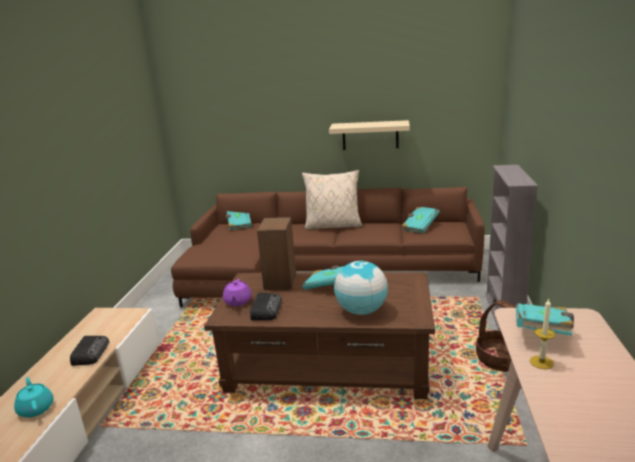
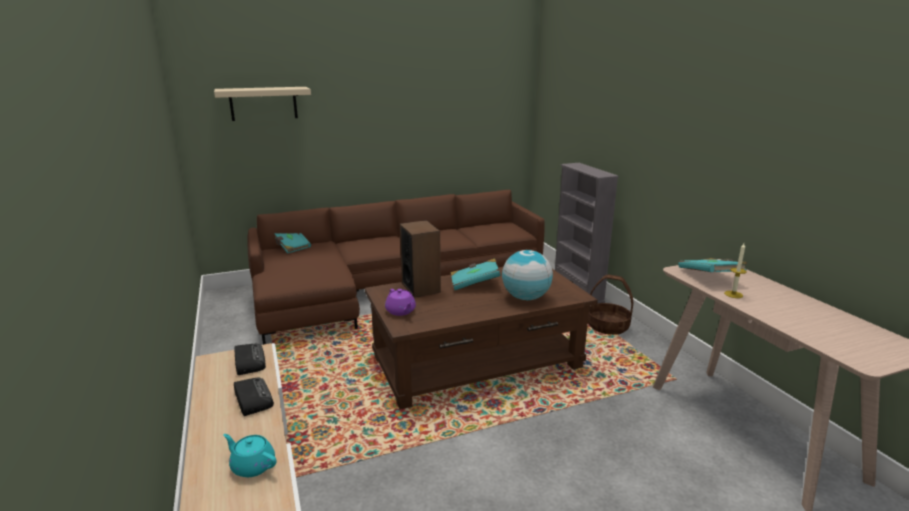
camera: 30 degrees left, 0 degrees up
(266, 309) = (438, 312): radio -> radio (249, 361)
(333, 225) = (397, 237): beige pillow -> none
(370, 135) = (421, 143): beige shelf -> beige shelf (263, 103)
(420, 226) = (480, 229): turquoise book -> none

